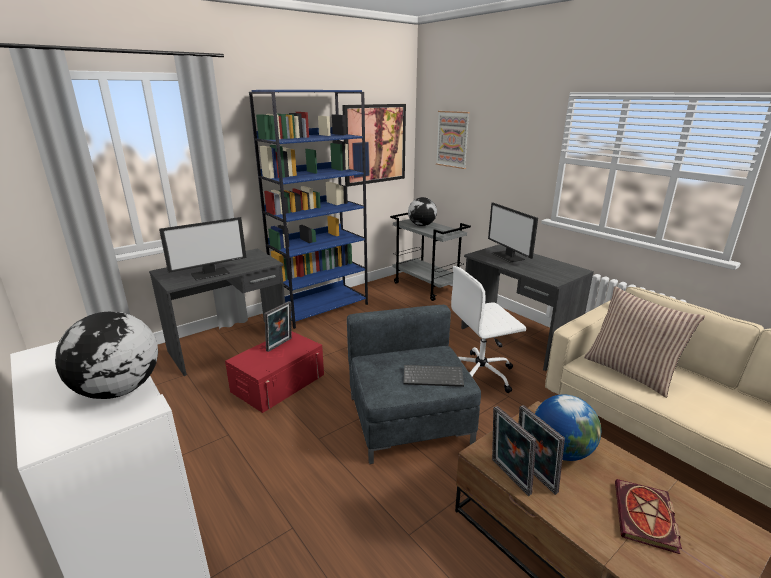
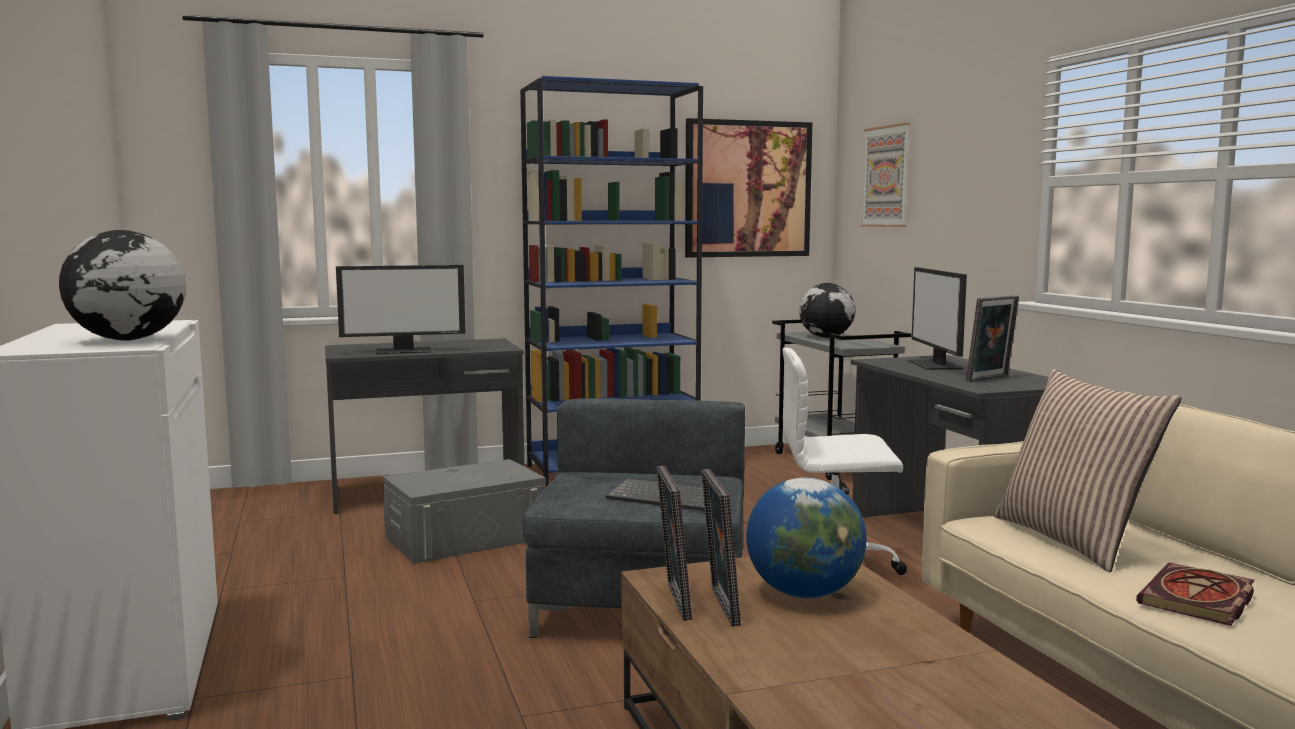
camera: 20 degrees right, 15 degrees down
(278, 383) = (465, 538): red storage box -> grey storage box
(280, 345) = (480, 471): picture frame -> picture frame (990, 379)
(646, 518) = (871, 671): book -> book (1198, 600)

